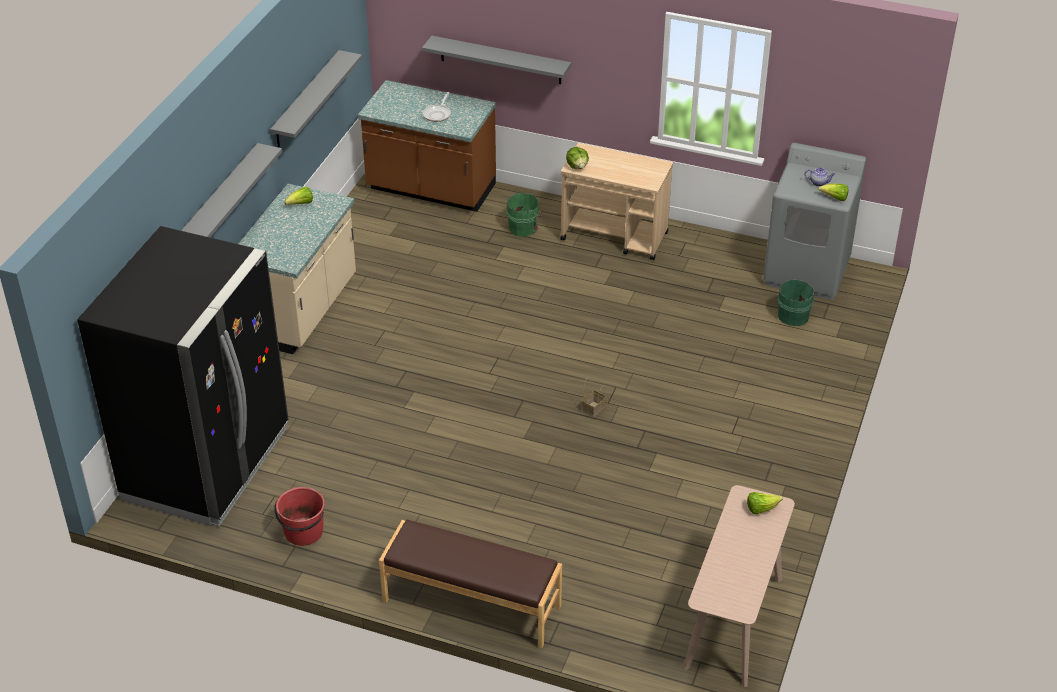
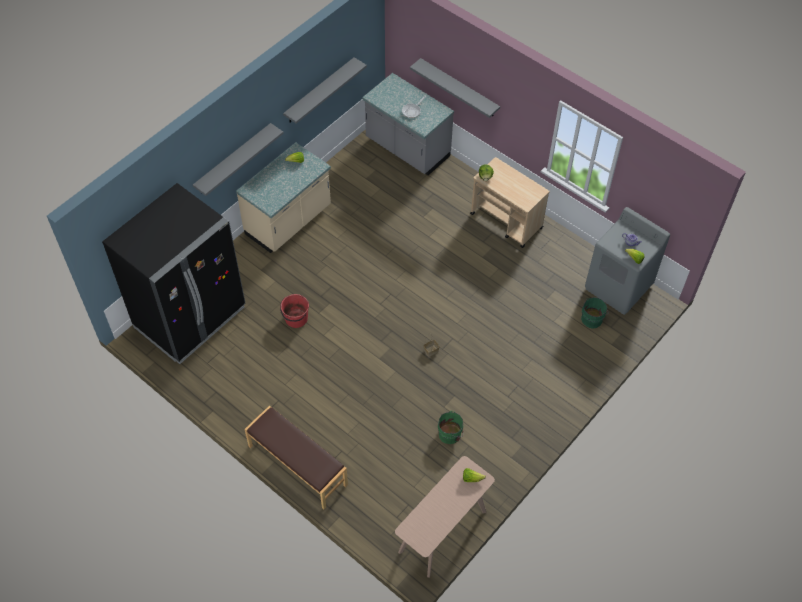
camera: 20 degrees right, 15 degrees up
(303, 532) = (224, 383): red bucket -> red bucket (296, 319)
(431, 189) = (407, 149): brown counter -> grey counter
(524, 227) = (452, 197): green bucket -> green bucket (451, 434)

